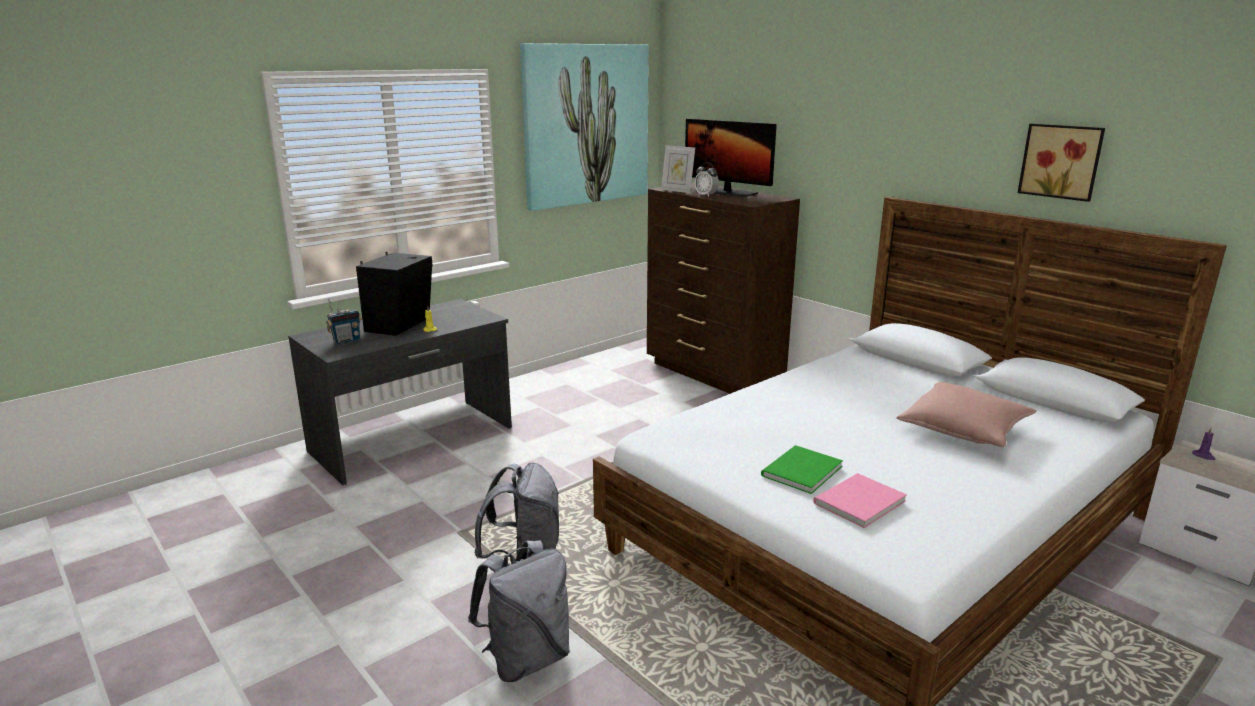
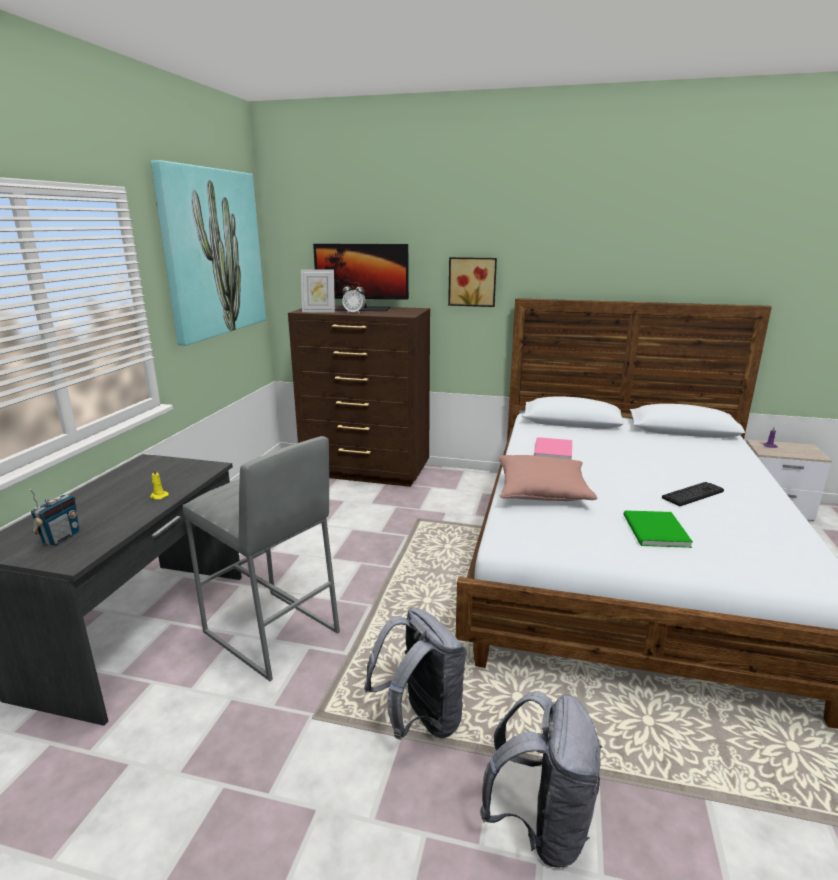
camera: 35 degrees left, 0 degrees up
(401, 324) = (111, 499): black speaker -> none
(490, 471) = (271, 633): none -> grey stool
(856, 502) = (725, 542): pink book -> pink book (551, 451)
(914, 458) = (693, 494): none -> keyboard
(964, 430) = (680, 465): pink pillow -> pink pillow (542, 492)
(1061, 161) = (653, 259): picture -> picture (472, 281)

